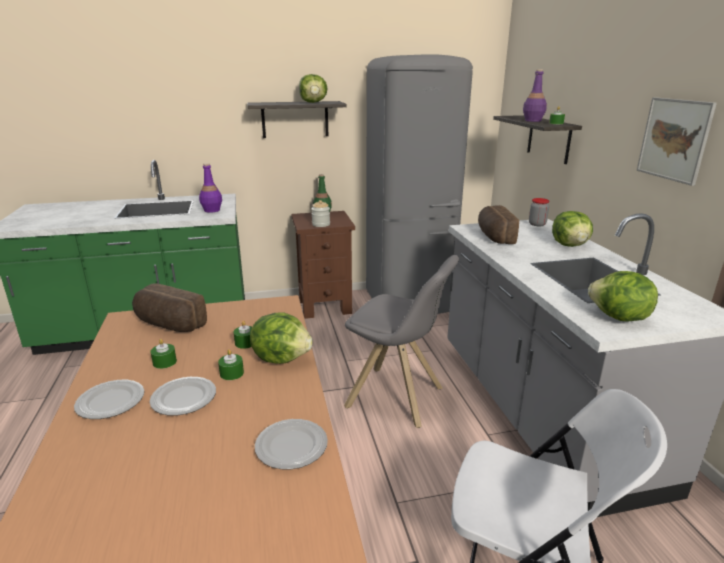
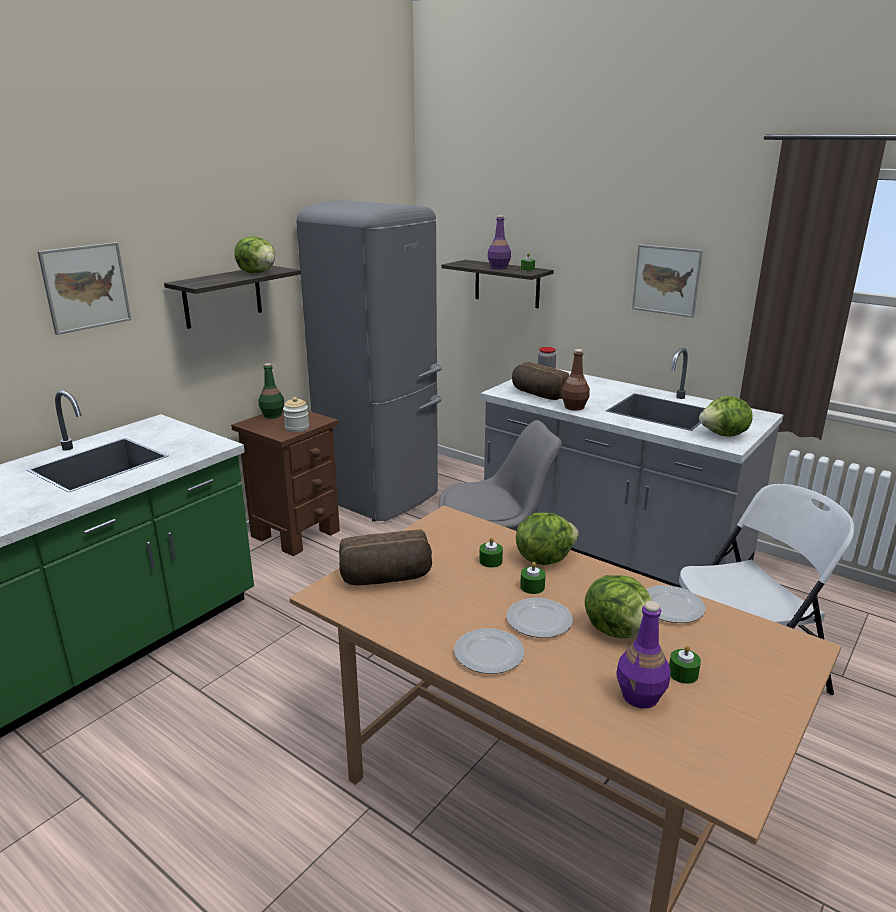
camera: 40 degrees left, 0 degrees up
(164, 362) = (459, 606): green candle -> green candle (683, 673)
(189, 97) = (86, 287): none -> picture
(212, 210) = (190, 443): purple bottle -> purple bottle (641, 696)
(505, 253) = (574, 407): none -> brown bottle
(570, 245) = (603, 387): lettuce -> lettuce (618, 630)

